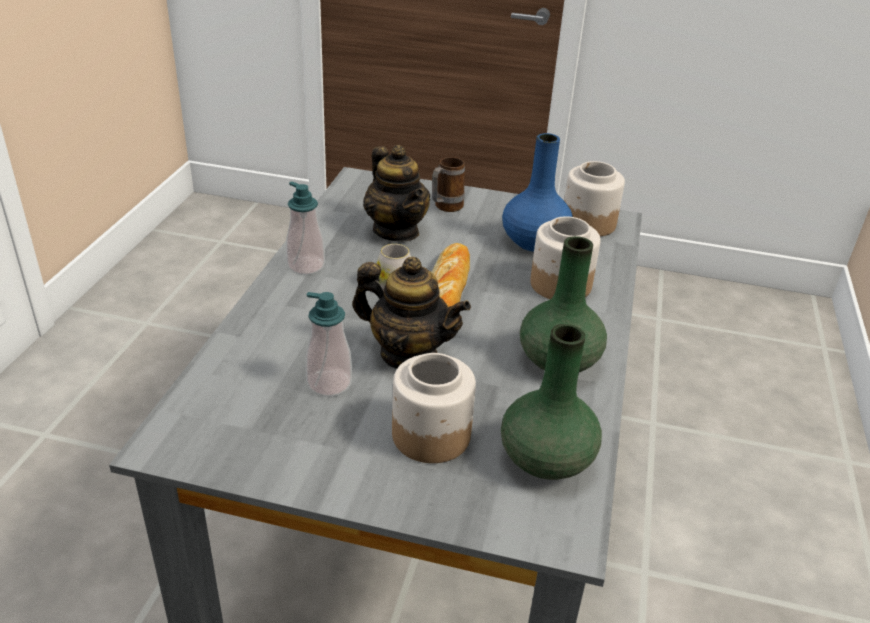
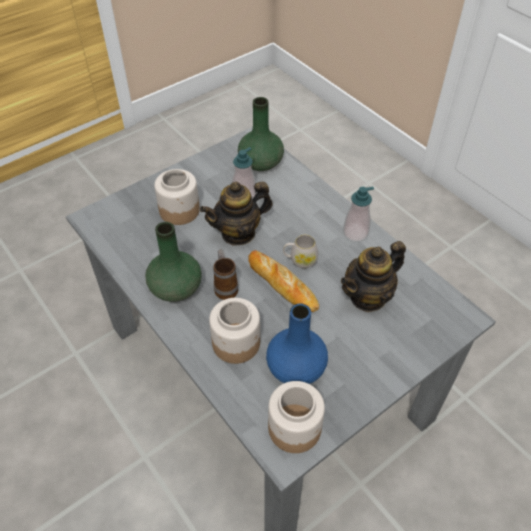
camera: 130 degrees right, 15 degrees up
(396, 231) = (368, 296): teapot -> teapot turned 45 degrees counterclockwise
(445, 208) = (383, 345): mug -> mug (225, 286)
(547, 460) = (126, 237): green vase -> green vase (260, 163)

